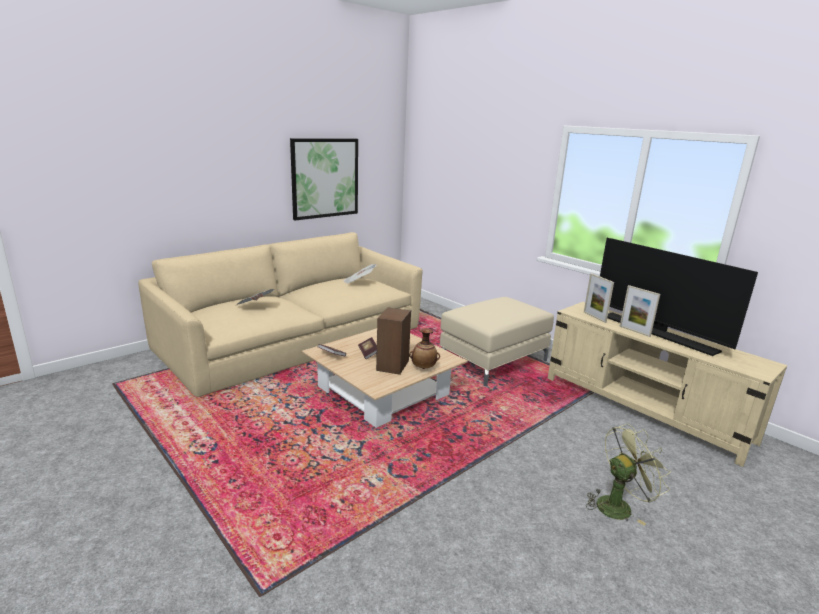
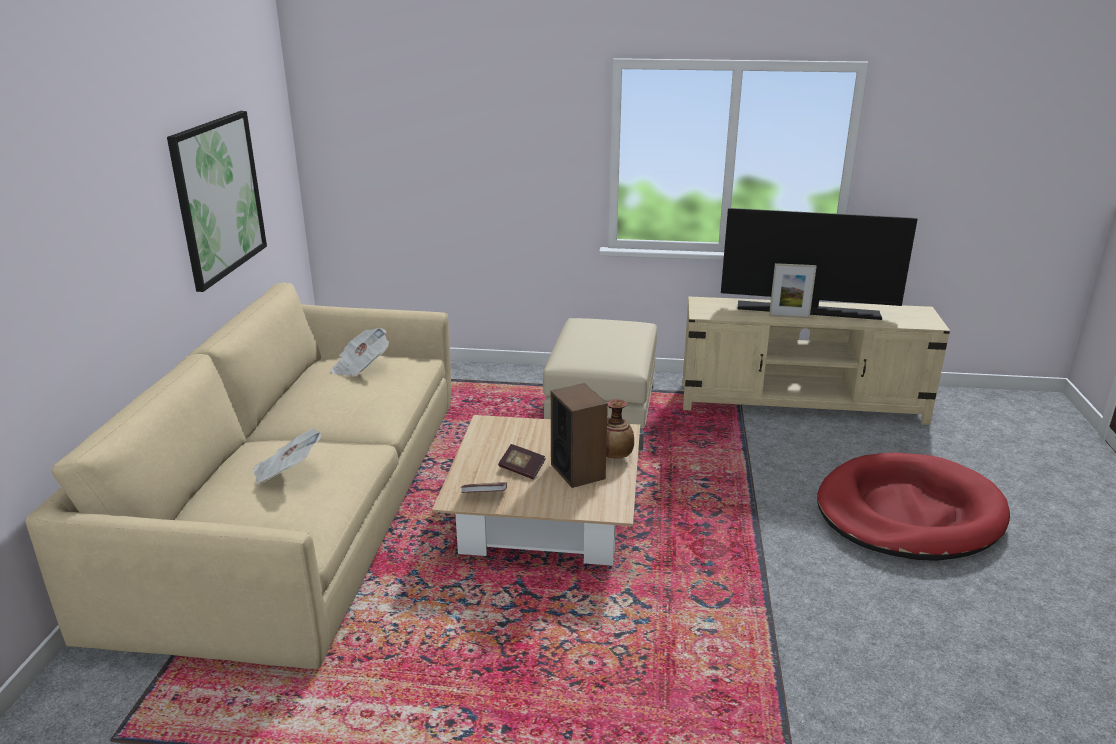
camera: 40 degrees left, 5 degrees up
(594, 317) = (732, 313): picture frame -> none
(618, 505) = (908, 513): green fan -> red dog bed

